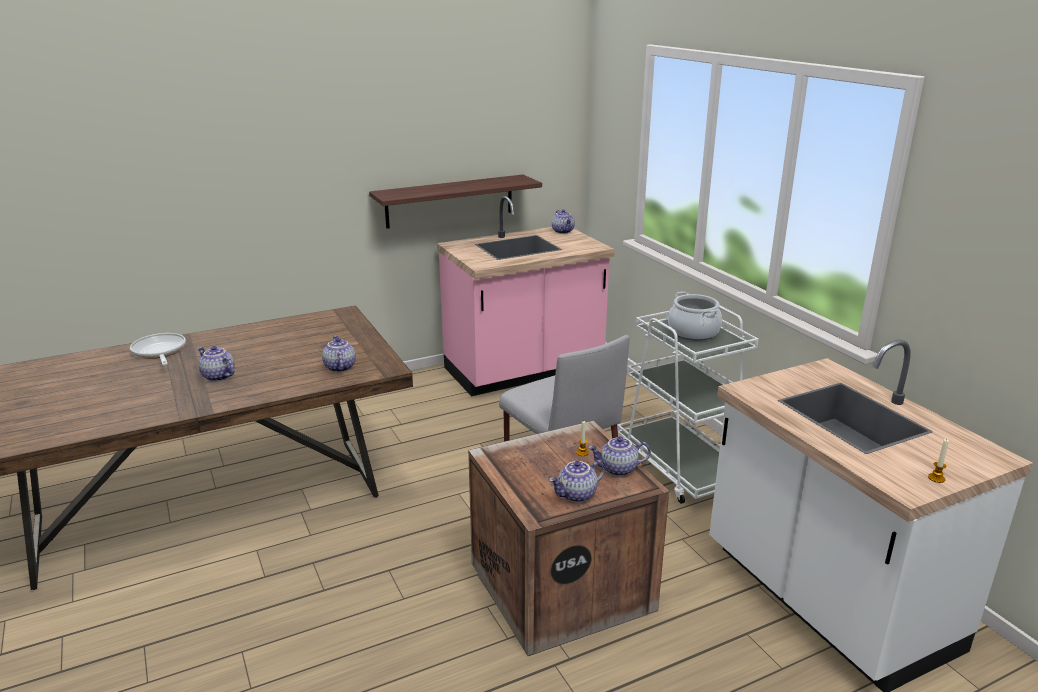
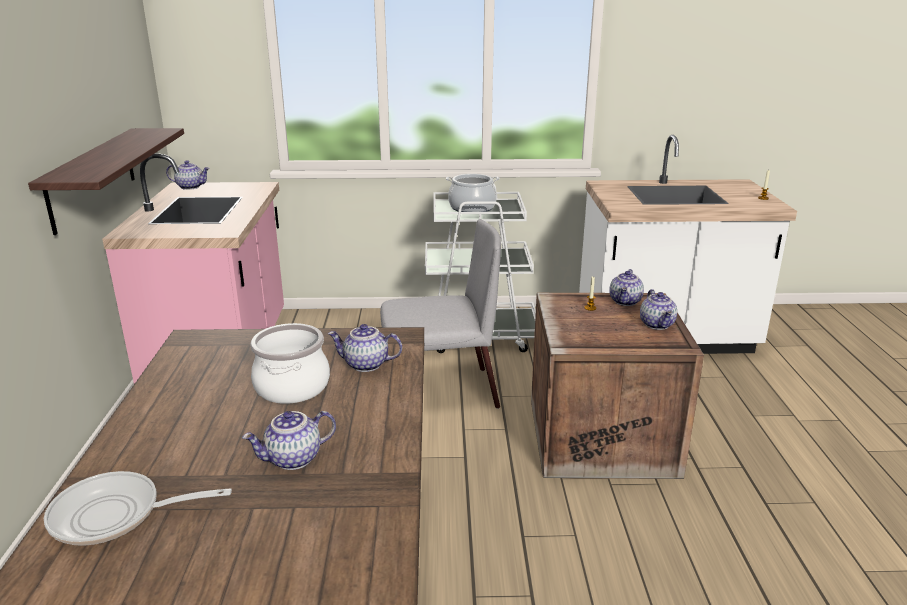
camera: 65 degrees left, 0 degrees up
(299, 354) = (291, 387): none -> cooking pot

